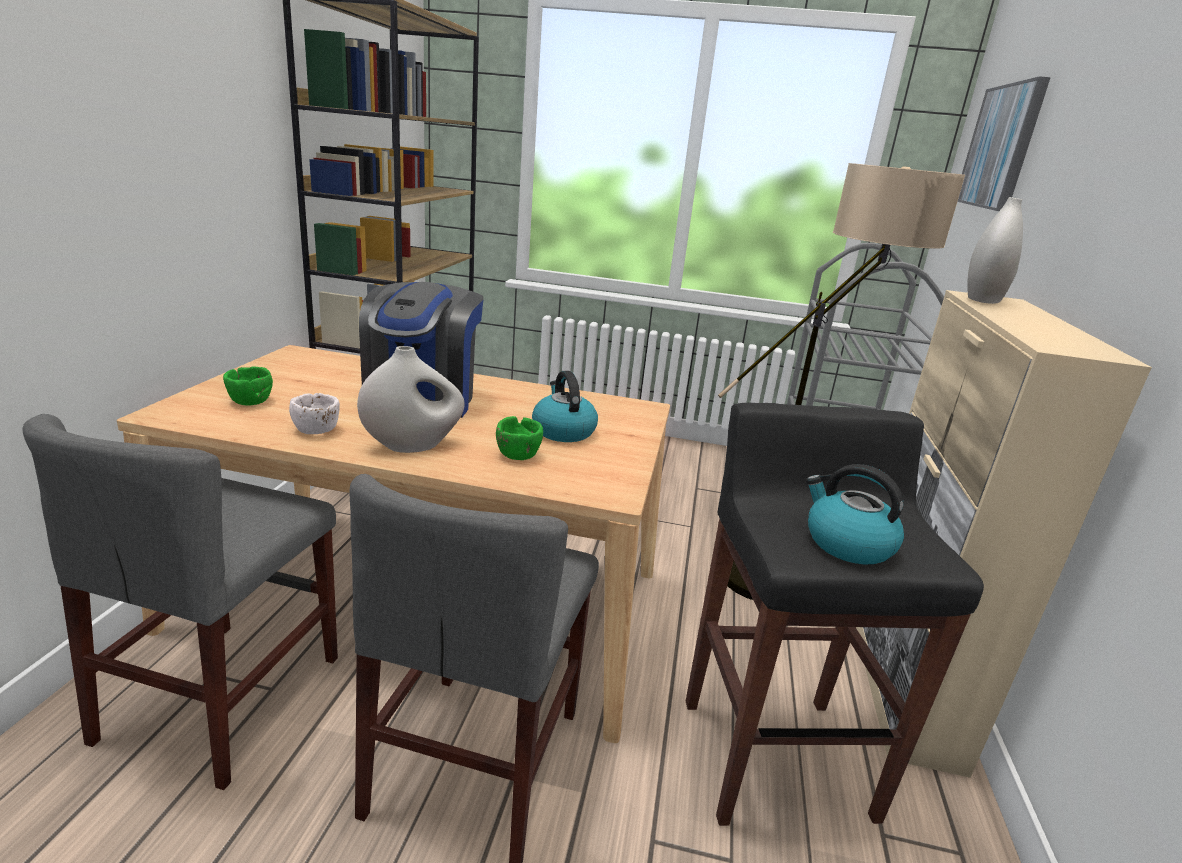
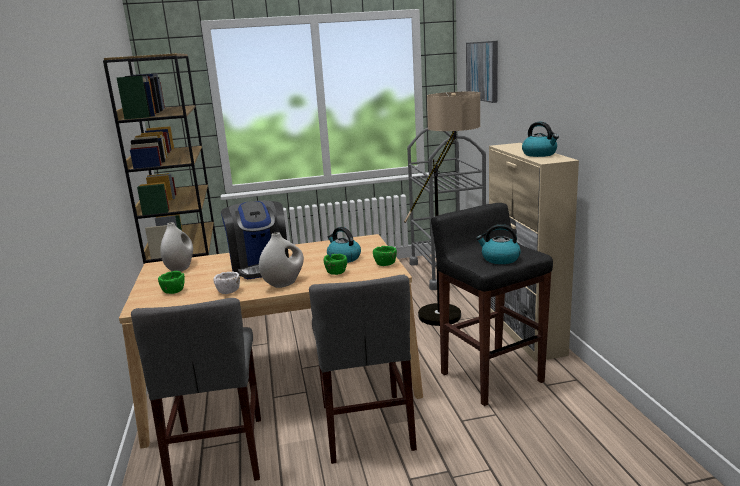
camera: 20 degrees left, 5 degrees down
(620, 468) = (385, 264): none -> green bowl
(982, 299) = (506, 146): white vase -> white vase (180, 268)
(1051, 330) = (540, 154): none -> kettle

